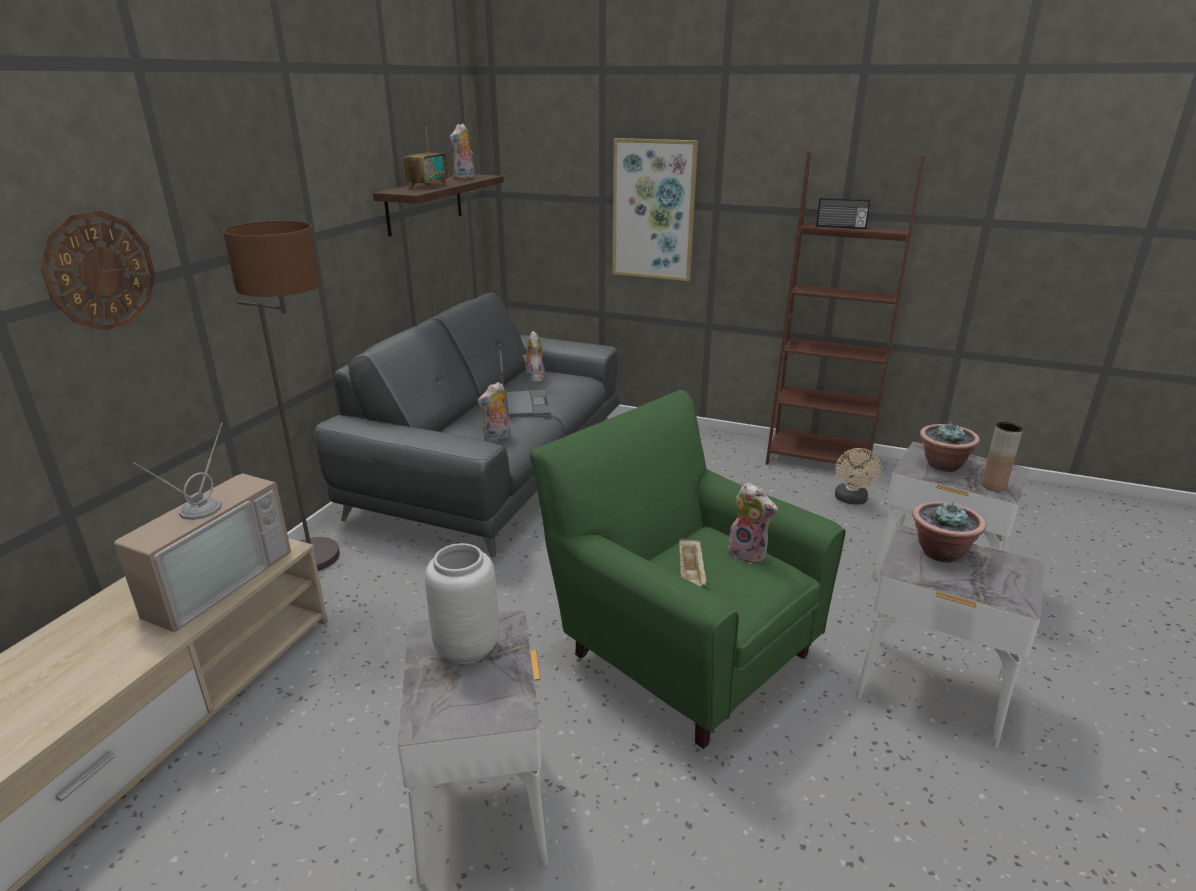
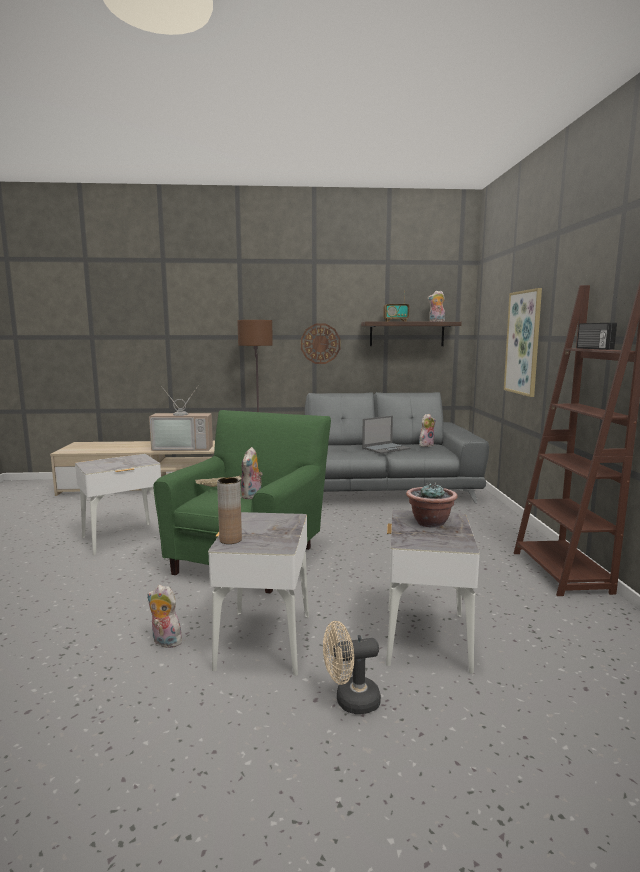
camera: 65 degrees right, 15 degrees down
(100, 271) = (203, 329): wall clock -> wall clock (320, 343)
(468, 648) = (130, 461): grey vase -> none
(497, 437) = (338, 451): plush toy -> plush toy (164, 642)
(851, 500) = (507, 592): beige fan -> beige fan (350, 701)
(940, 552) = (276, 524): potted plant -> none
(993, 486) = (414, 539): brown vase -> brown vase (230, 540)

